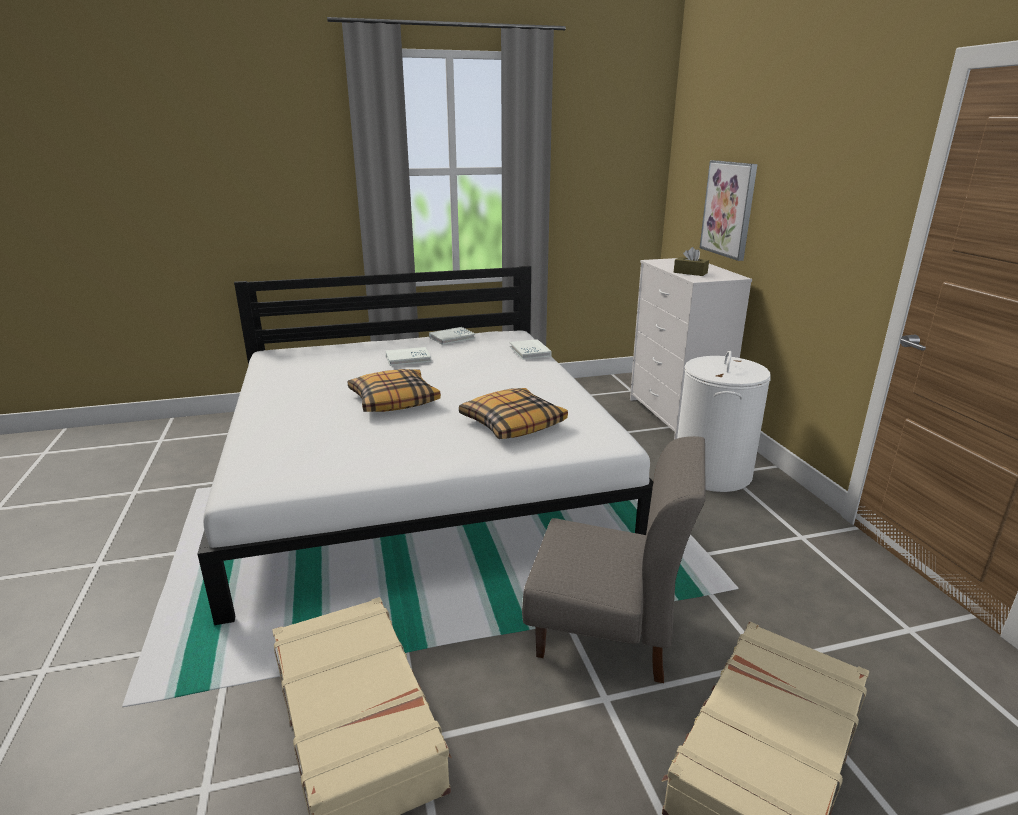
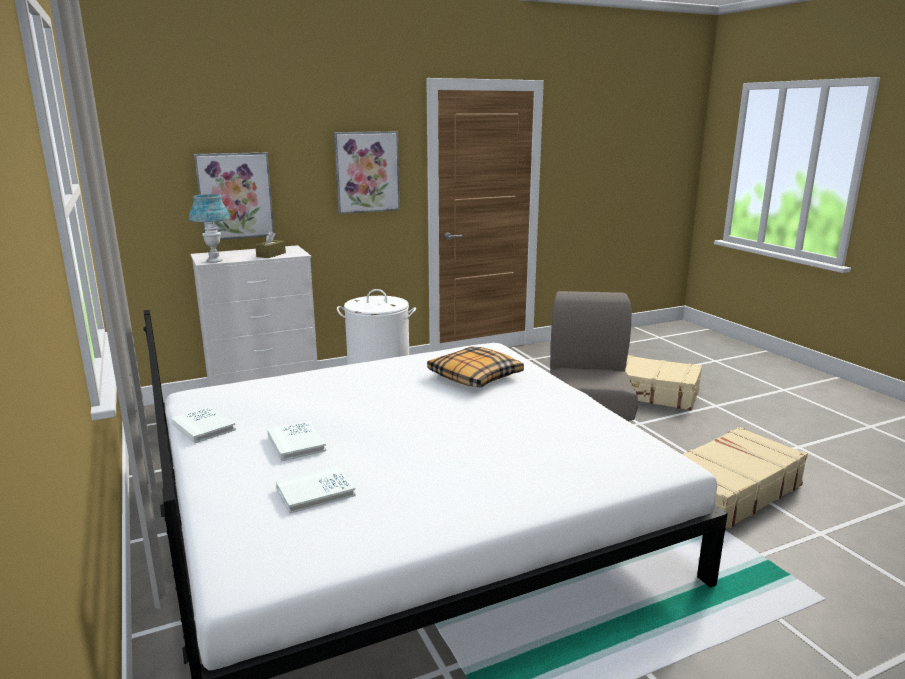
camera: 100 degrees left, 5 degrees down
(394, 400) = (441, 431): pillow -> none
(530, 351) = (277, 380): white book -> white book (315, 492)
(658, 262) = (214, 260): none -> blue table lamp
(836, 205) = (367, 172): none -> picture

